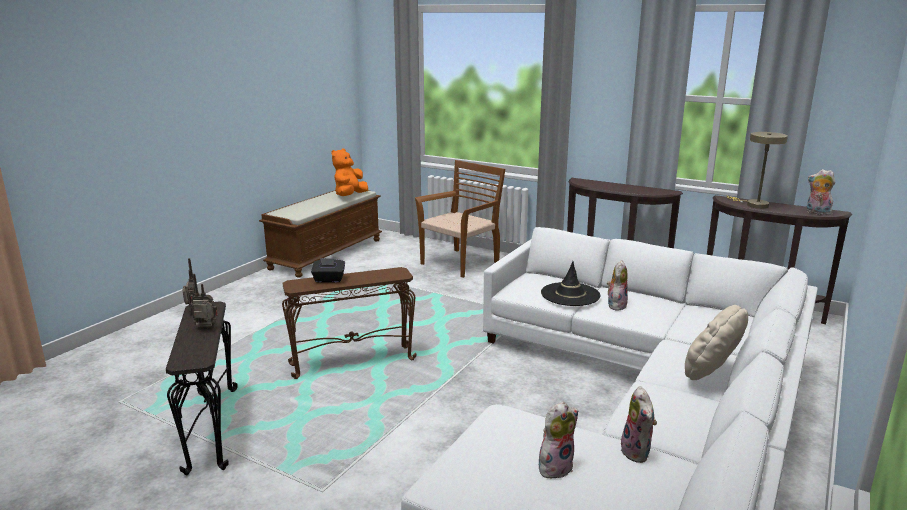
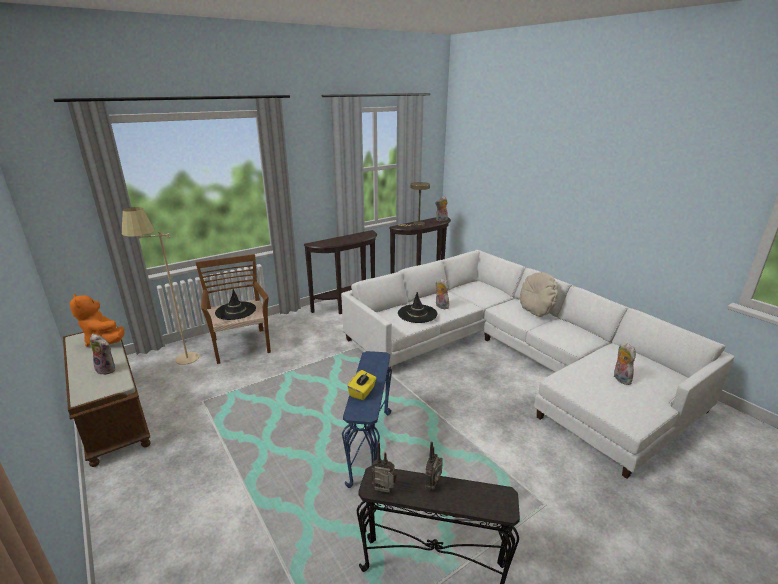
camera: 65 degrees left, 5 degrees up
(329, 280) = (362, 392): black tissue box -> yellow tissue box
(353, 363) = (370, 447): brown side table -> blue side table
(406, 251) = (179, 363): none -> beige floor lamp
(459, 220) = (235, 311): none -> black hat
(638, 453) = (605, 353): plush toy -> plush toy (108, 369)

